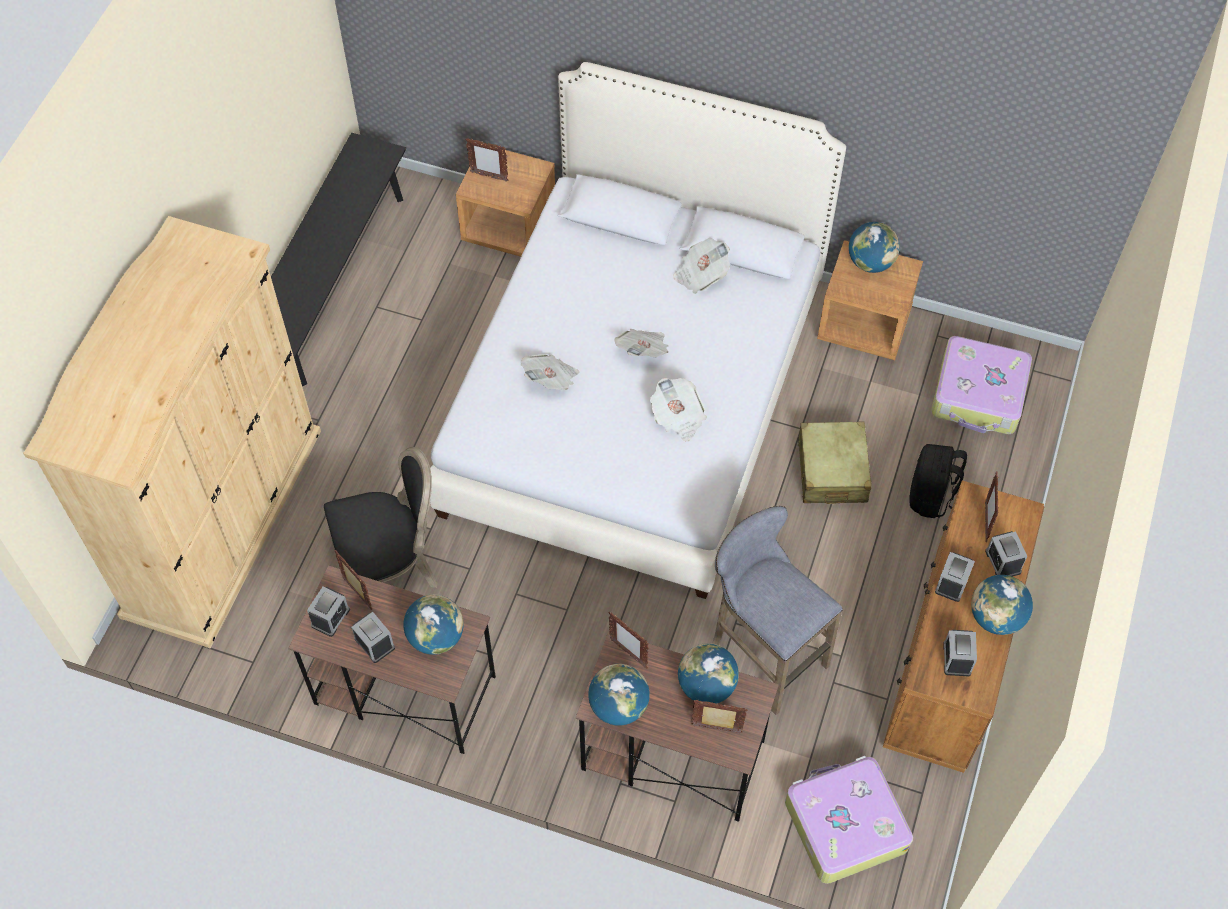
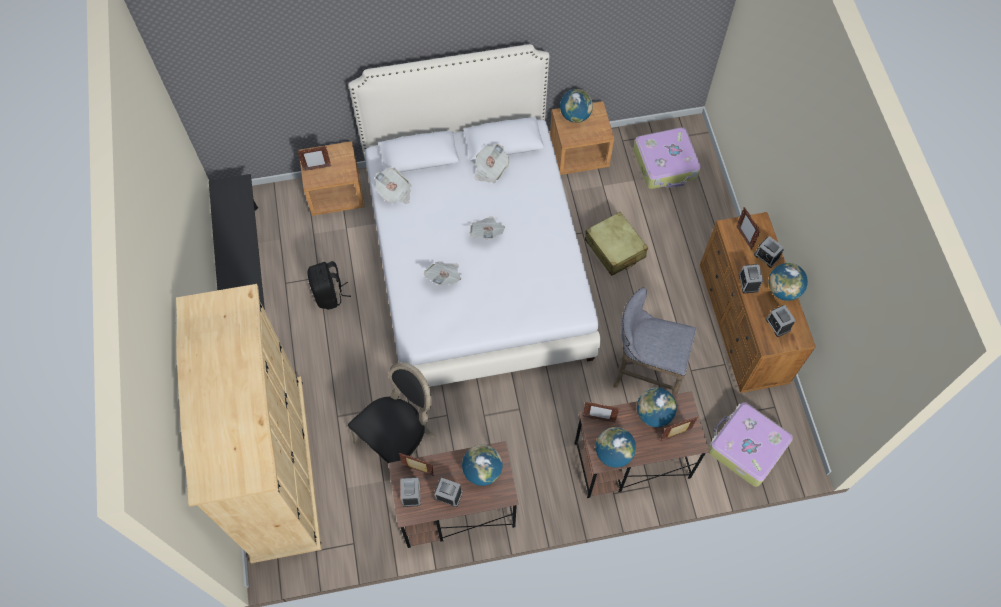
camera: 30 degrees left, 5 degrees up
(678, 417) = (532, 263): newspaper -> newspaper (395, 192)
(931, 497) = (677, 236): black backpack -> black backpack (330, 294)

